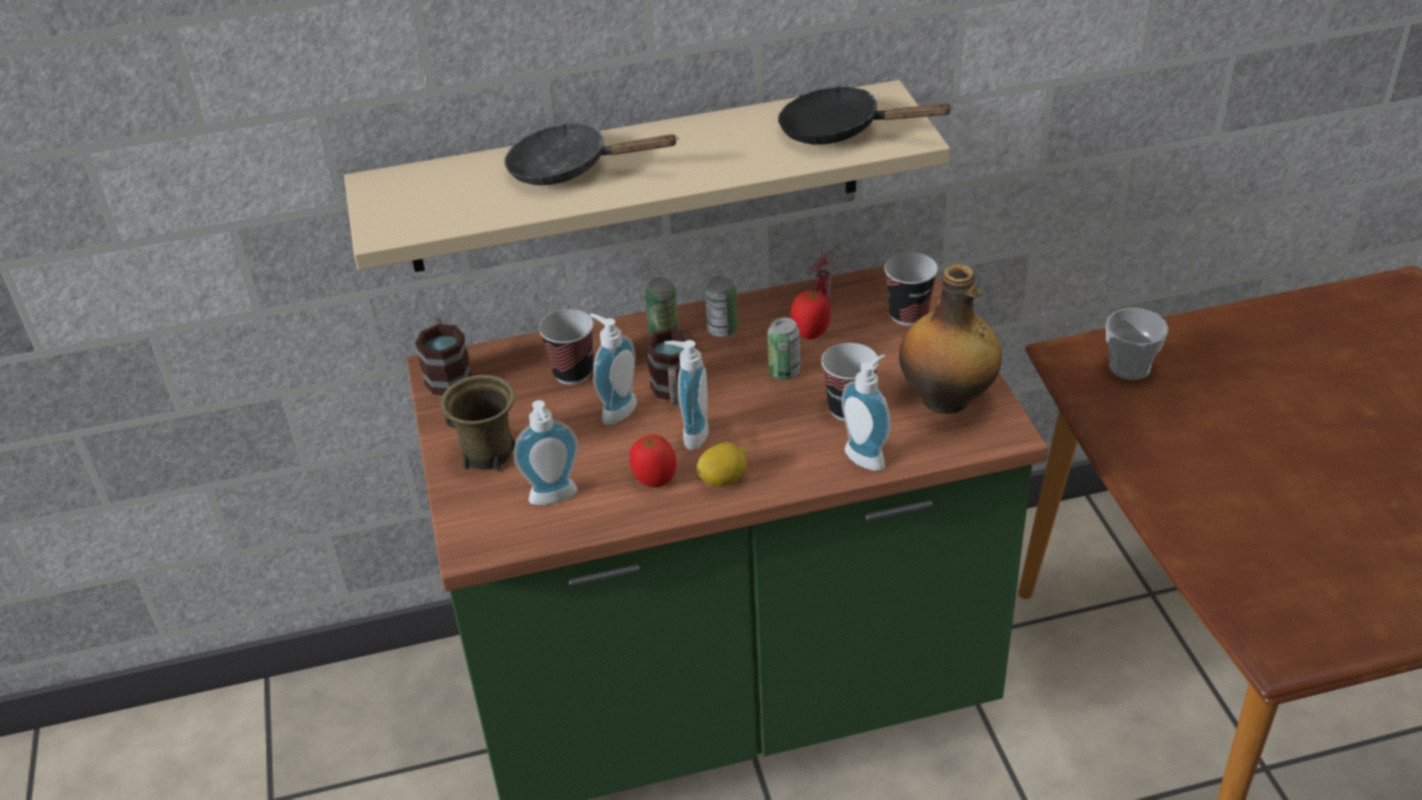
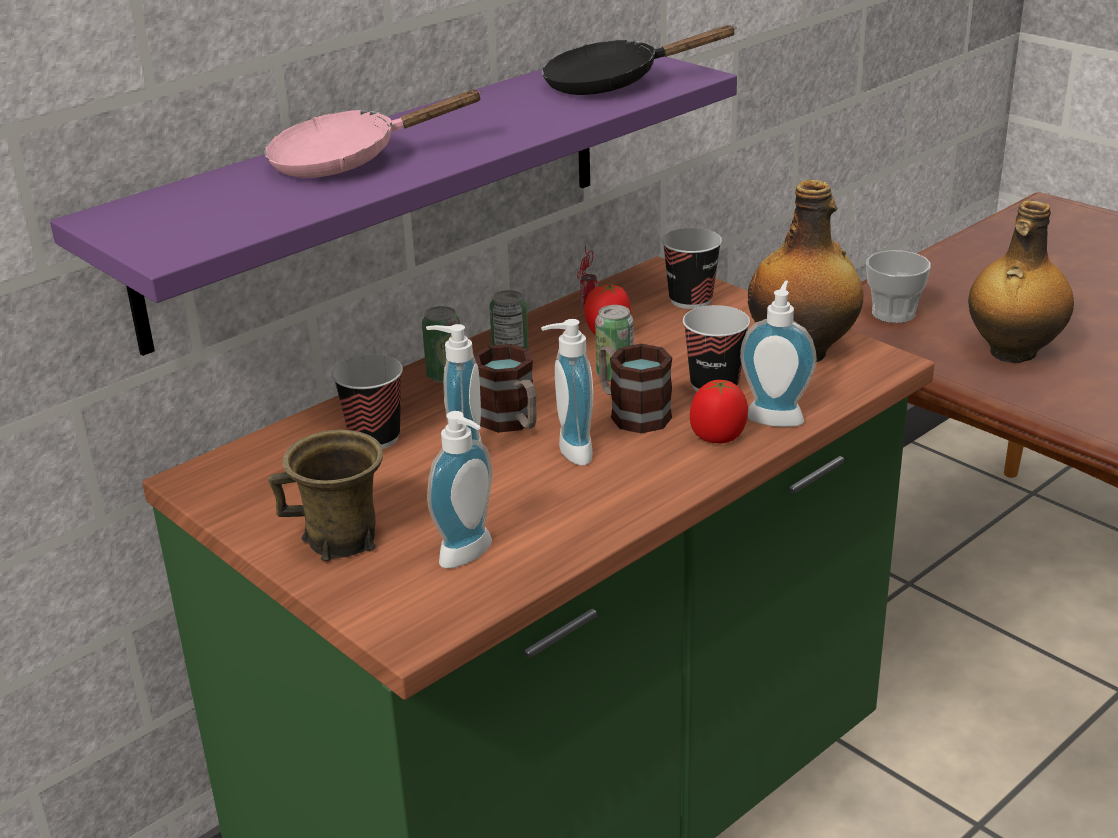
camera: 30 degrees left, 10 degrees down
(447, 374) = (214, 481): mug -> mug (631, 412)
(569, 169) = (348, 160): black frying pan -> pink frying pan
(635, 178) = (381, 191): beige shelf -> purple shelf
(654, 479) = (570, 503): tomato -> tomato (718, 438)
(723, 479) = (647, 479): lemon -> none
(1196, 445) = (1012, 353): none -> bottle

